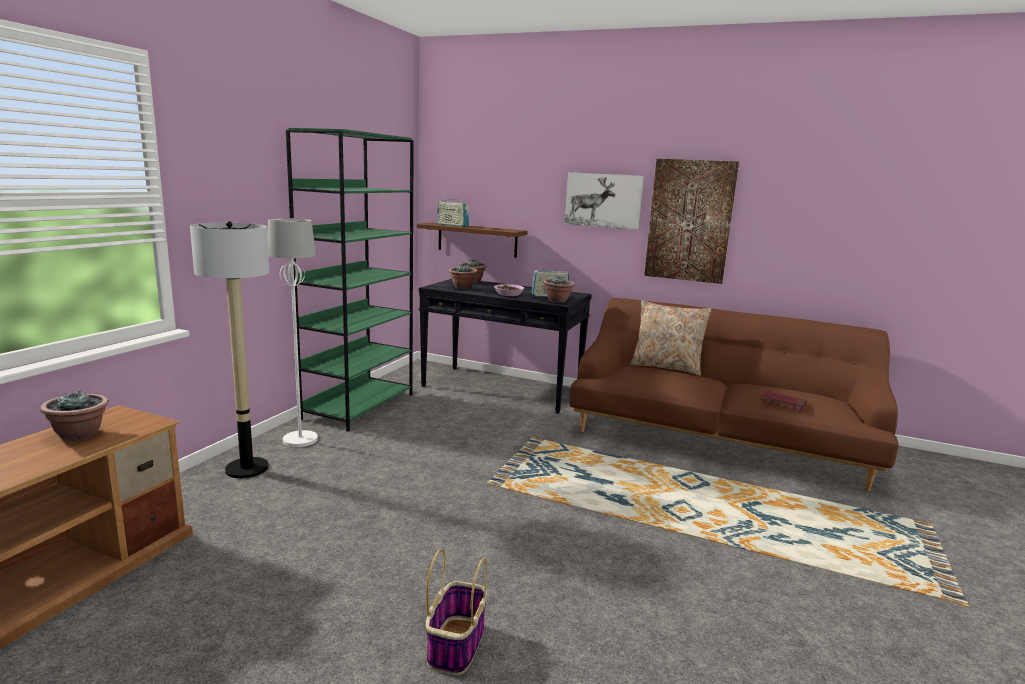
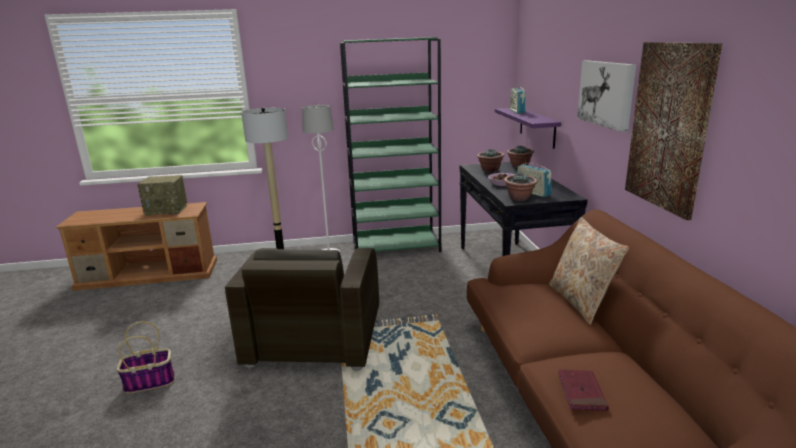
camera: 60 degrees right, 5 degrees up
(79, 435) = (167, 210): potted plant -> radio
(477, 240) = (537, 127): brown shelf -> purple shelf
(495, 503) = (315, 338): none -> brown armchair

